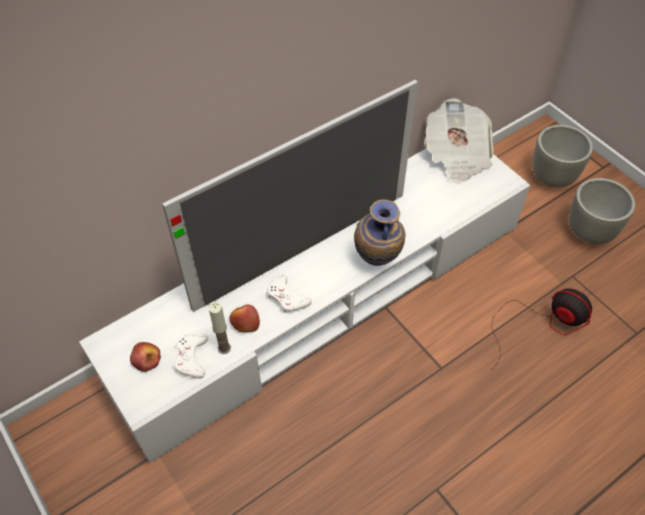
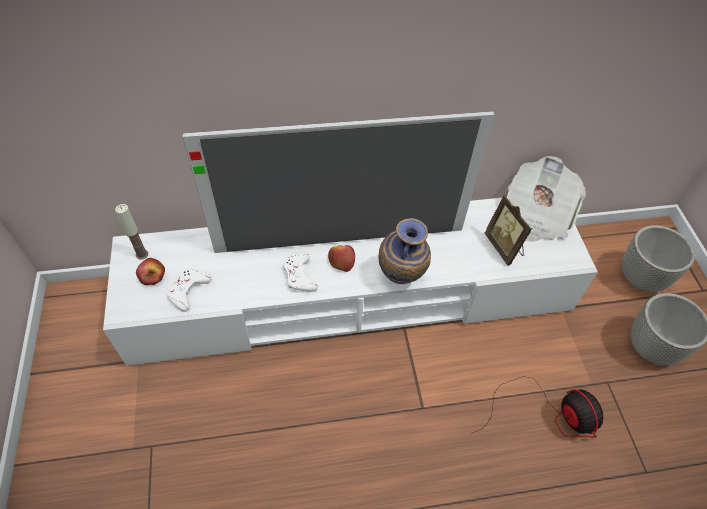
camera: 25 degrees right, 0 degrees up
(224, 348) = (219, 295): candle -> candle (142, 254)
(245, 322) = (250, 281): apple -> apple (341, 261)
(446, 196) = (504, 247): none -> picture frame

